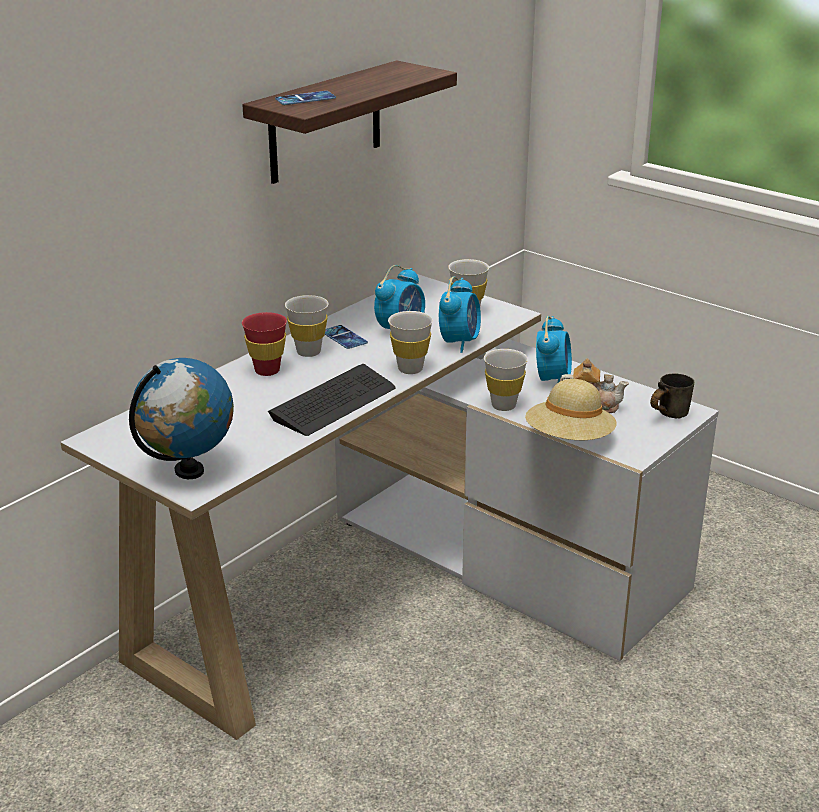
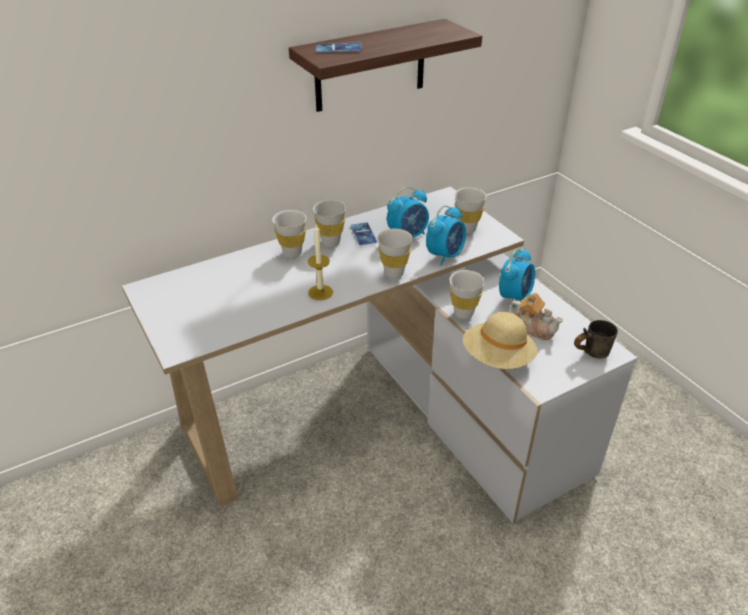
camera: 20 degrees right, 10 degrees up
(189, 471) = (184, 332): globe -> none
(267, 371) = (292, 253): red cup -> white cup
(333, 403) = (320, 292): keyboard -> candle

